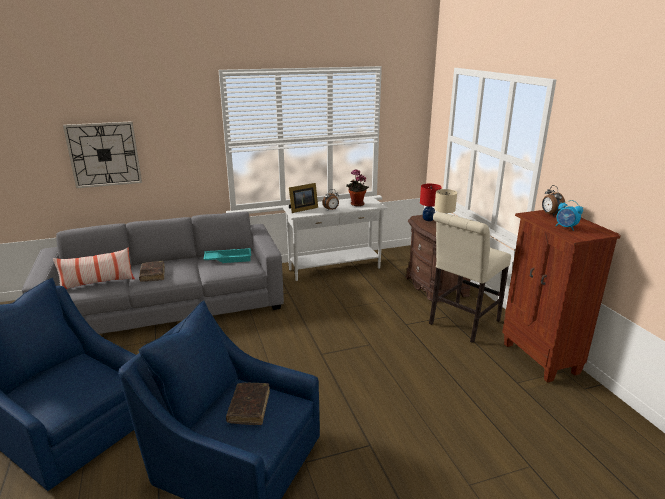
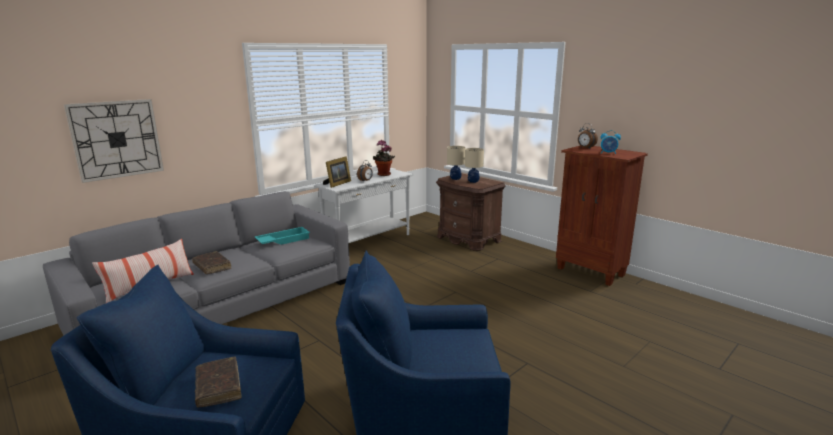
camera: 25 degrees left, 5 degrees down
(249, 408) = (444, 345): brown book -> brown book (218, 387)
(429, 220) = (456, 179): red table lamp -> beige table lamp
(461, 324) = (513, 261): beige stool -> none

